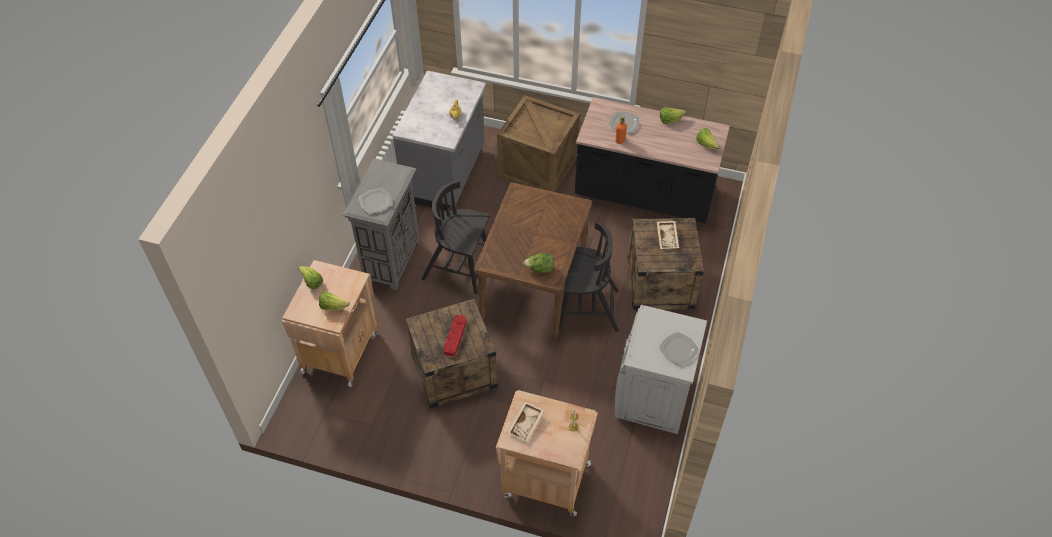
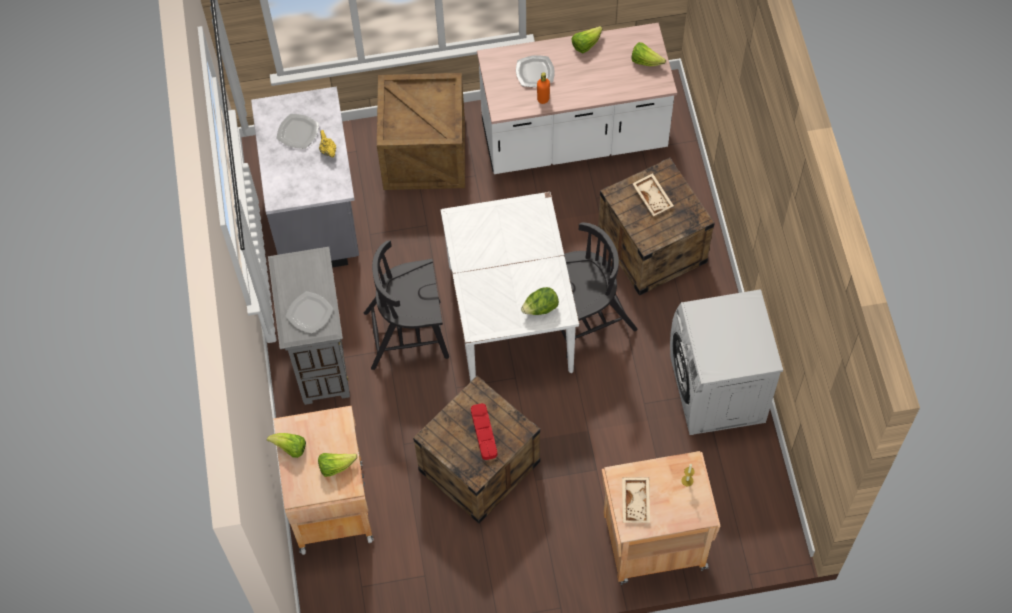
camera: 25 degrees left, 10 degrees up
(534, 285) = (509, 316): brown dining table -> white dining table
(644, 195) = (574, 138): black counter -> white counter
(678, 349) = (748, 338): plate -> plate (297, 132)

